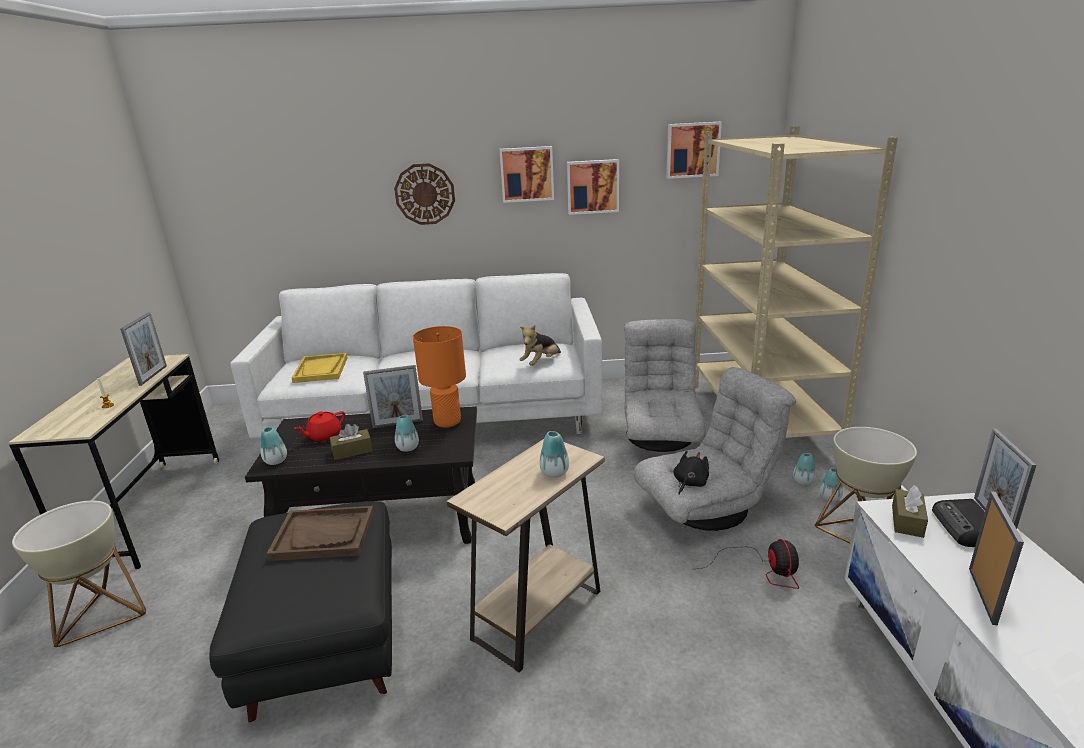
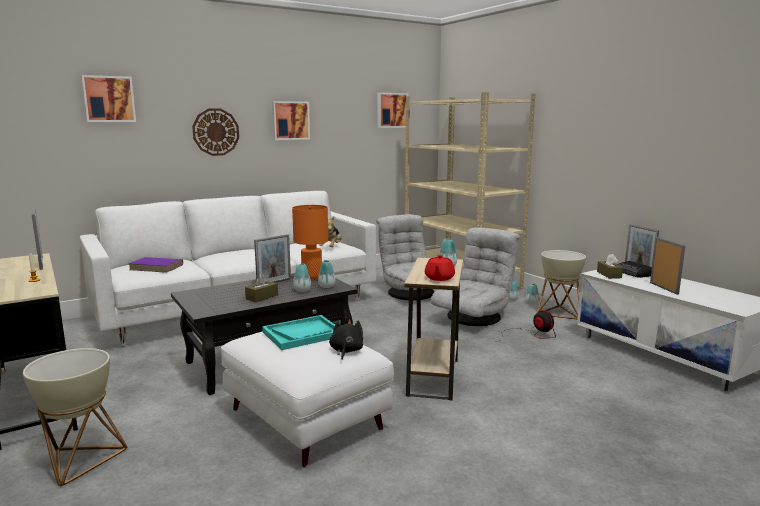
camera: 30 degrees left, 10 degrees down
(276, 461) = (206, 309): vase -> vase (327, 286)
(321, 369) = (157, 267): yellow tray -> purple book
(324, 436) = (224, 294): red teapot -> red teapot (439, 278)
(324, 535) = (302, 334): brown tray -> turquoise tray
(326, 637) = (305, 420): black ottoman -> white ottoman
(592, 186) = (333, 131): picture -> picture (108, 99)
(689, 483) = (474, 295): black plush toy -> black plush toy (346, 351)

